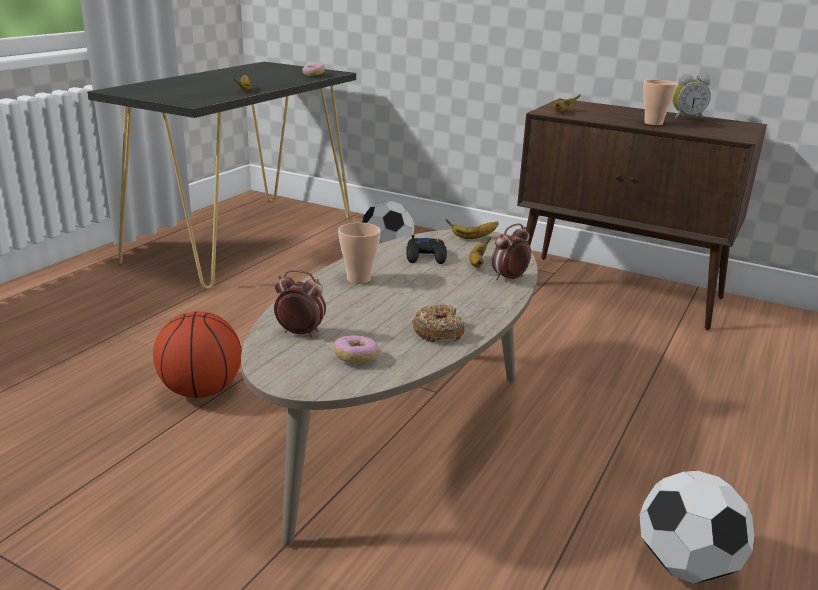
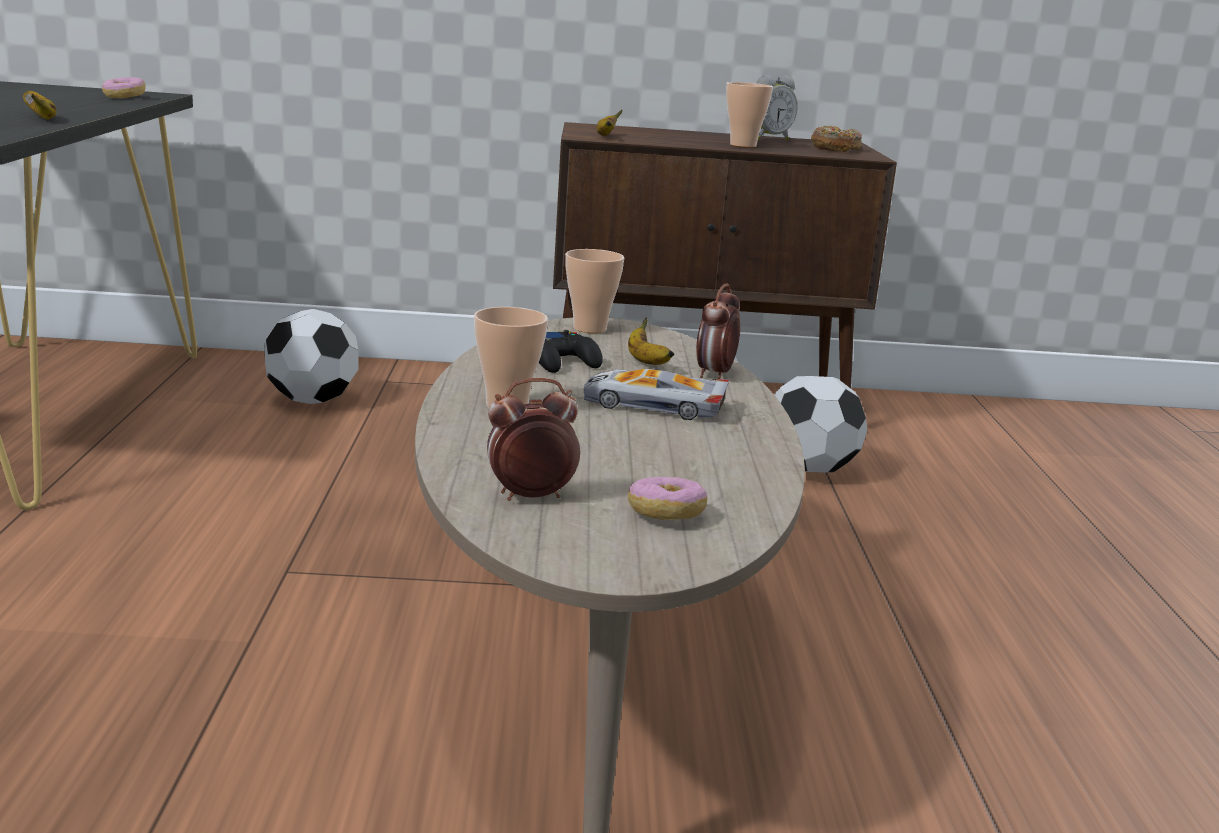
camera: 30 degrees left, 5 degrees down
(200, 391) = (189, 684): basketball -> none
(438, 332) = (725, 457): donut -> donut (835, 148)
(442, 292) = (653, 405): none -> toy car
(473, 237) = (590, 328): banana -> cup
(685, 566) = (1104, 725): football -> football (808, 471)

